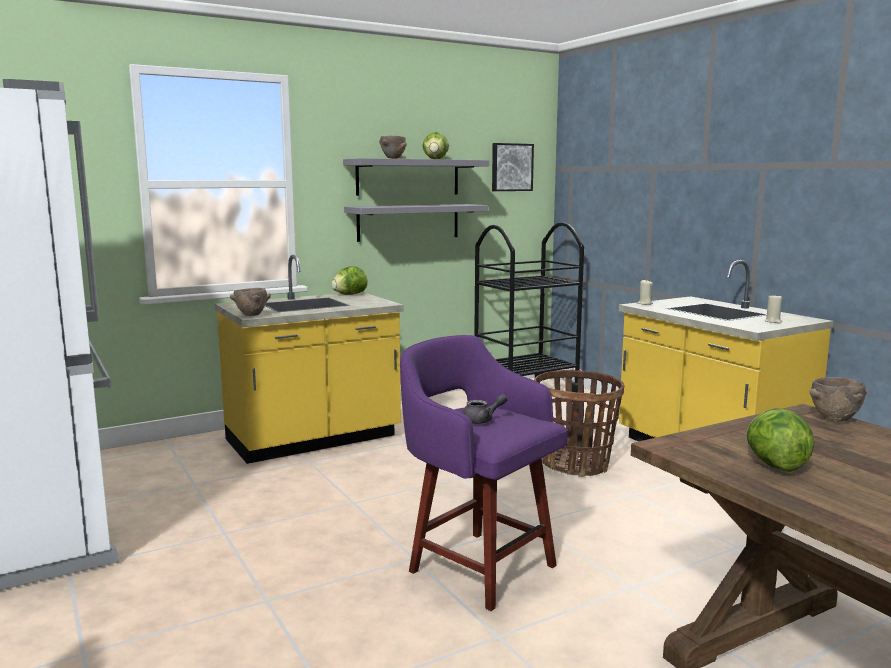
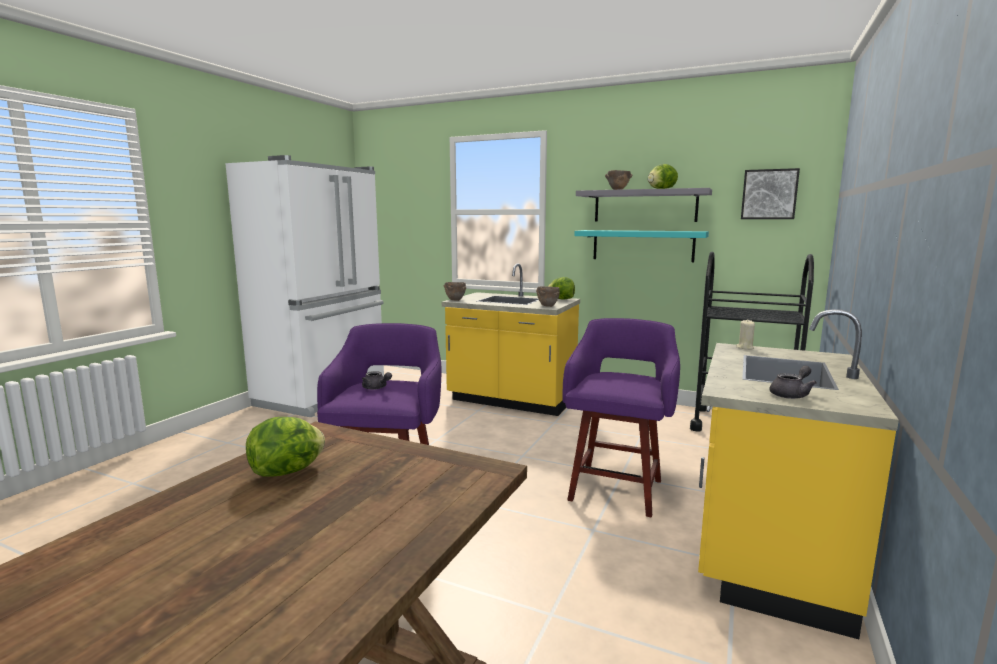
camera: 55 degrees right, 0 degrees up
(408, 222) = (642, 245): grey shelf -> turquoise shelf
(575, 464) = (616, 488): basket -> purple stool
(773, 321) = (791, 394): beige candle -> grey teapot
(835, 420) = (475, 485): brown bowl -> brown bowl (548, 306)

